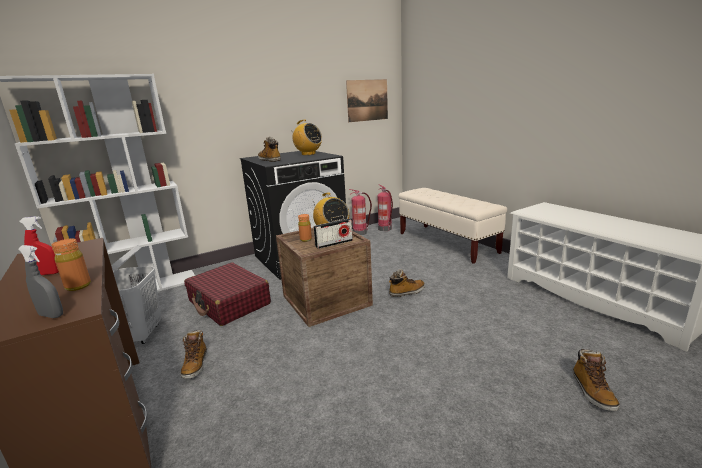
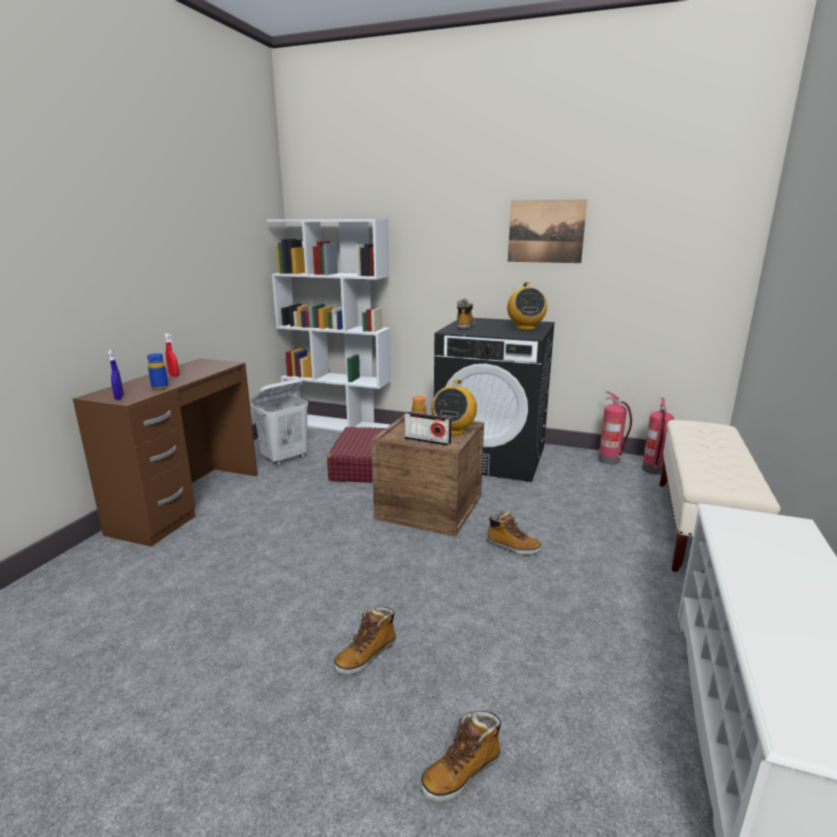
camera: 50 degrees right, 0 degrees up
(51, 315) = (119, 397): grey spray bottle -> blue spray bottle
(78, 286) = (160, 387): orange bottle -> blue bottle
(195, 365) = (273, 497): boot -> boot (366, 655)
(367, 100) = (680, 262): picture -> picture (546, 231)

